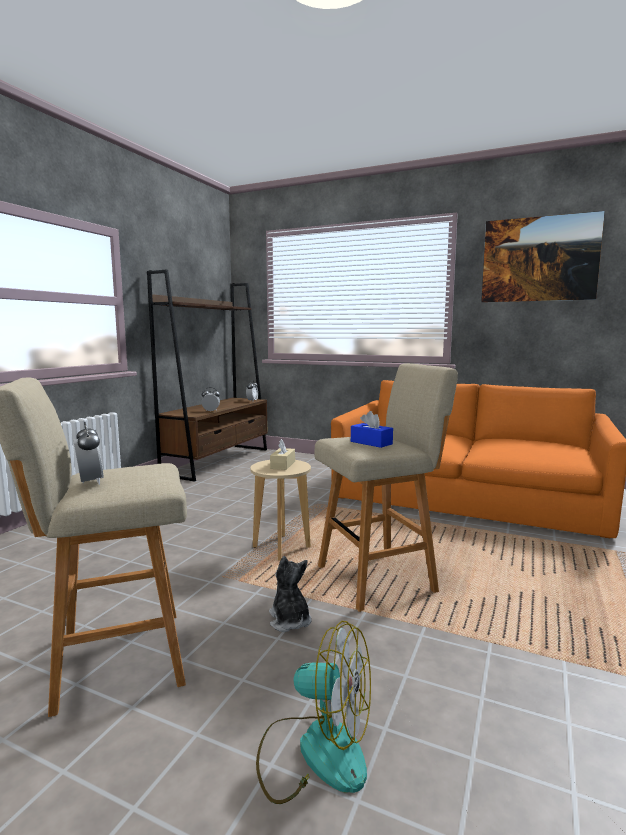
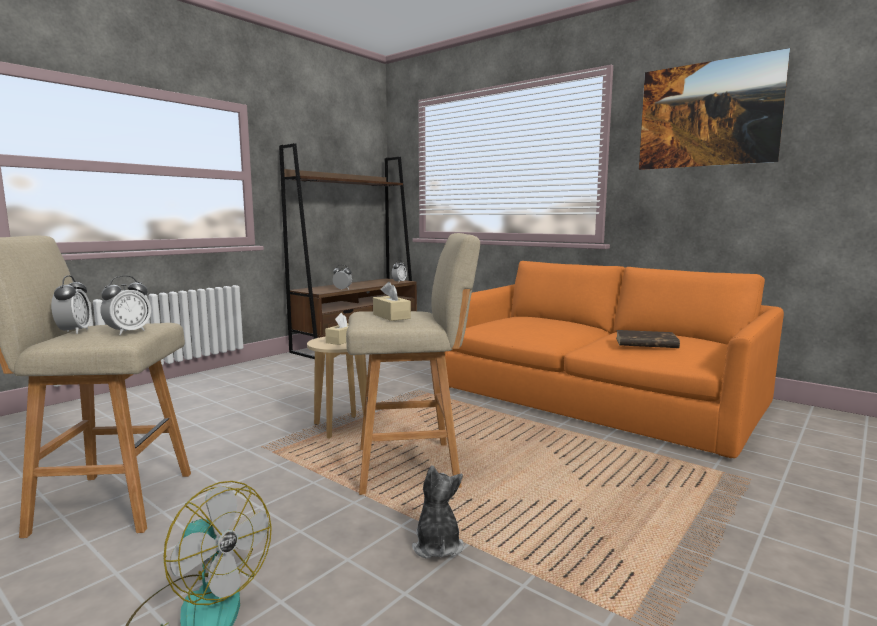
camera: 15 degrees right, 0 degrees up
(154, 478) = (128, 332): none -> alarm clock
(289, 620) = (285, 493): plush toy -> plush toy (437, 545)
(371, 443) = (391, 316): blue tissue box -> beige tissue box
(524, 449) = (645, 343): none -> brown book

